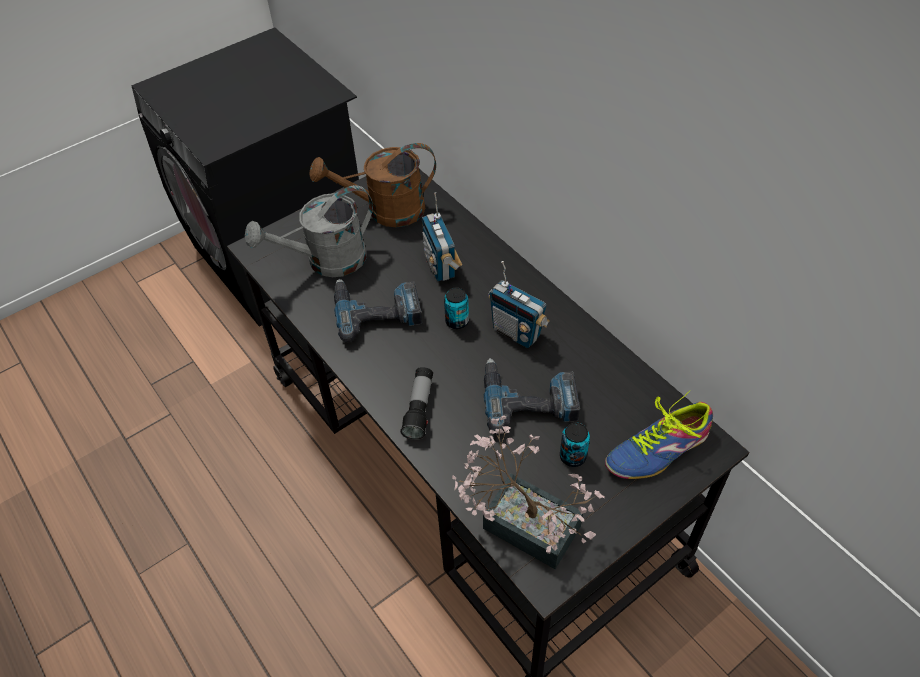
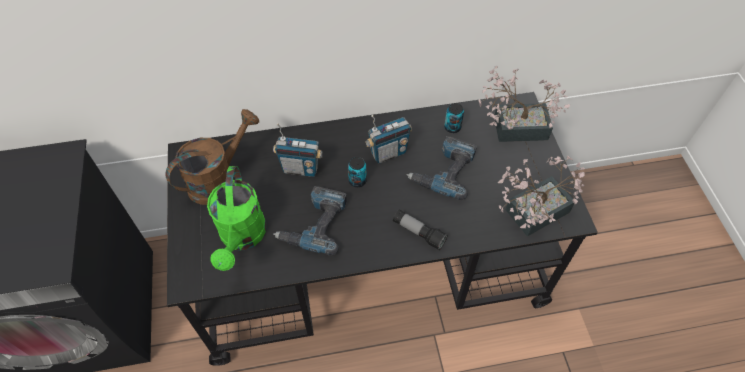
camera: 65 degrees left, 5 degrees up
(326, 262) = (242, 237): grey watering can -> green watering can
(385, 211) = (219, 179): brown watering can -> brown watering can turned 150 degrees counterclockwise
(572, 456) = (498, 169): can -> can (452, 127)
(658, 449) = (513, 128): shoe -> potted plant

